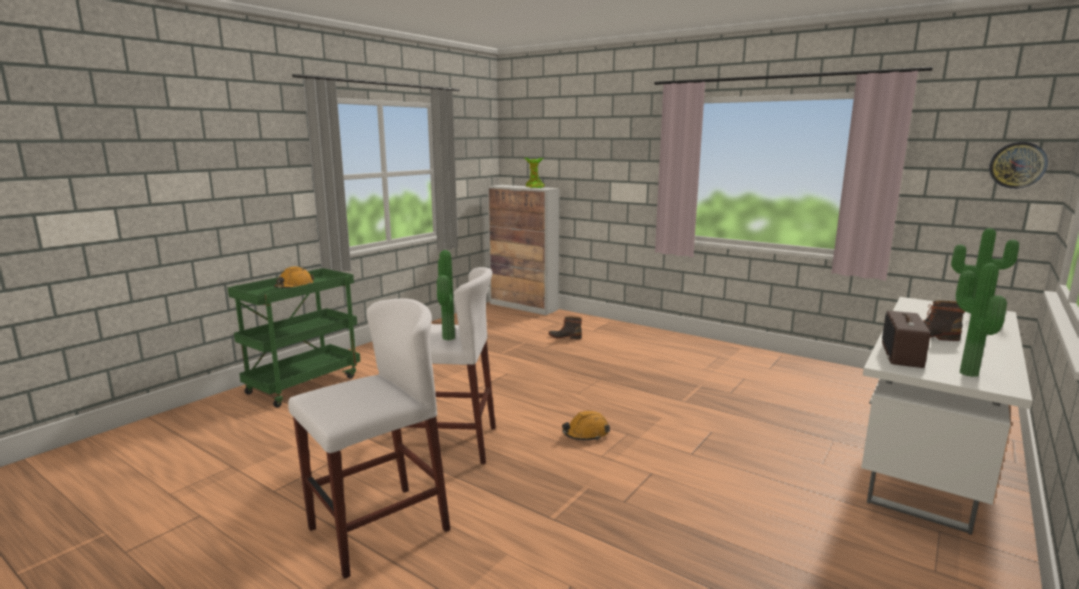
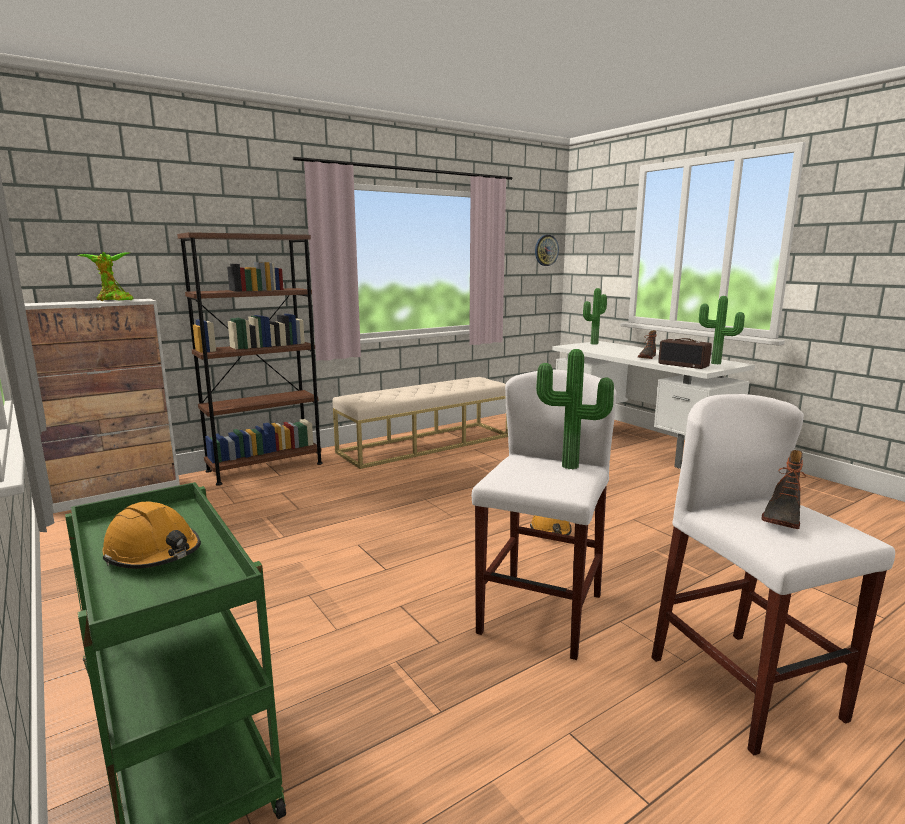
camera: 70 degrees left, 0 degrees up
(565, 337) = (278, 492): boot -> boot (781, 516)
(601, 324) = (265, 467): none -> brown bookcase
(726, 358) = (426, 444): none -> beige bench

